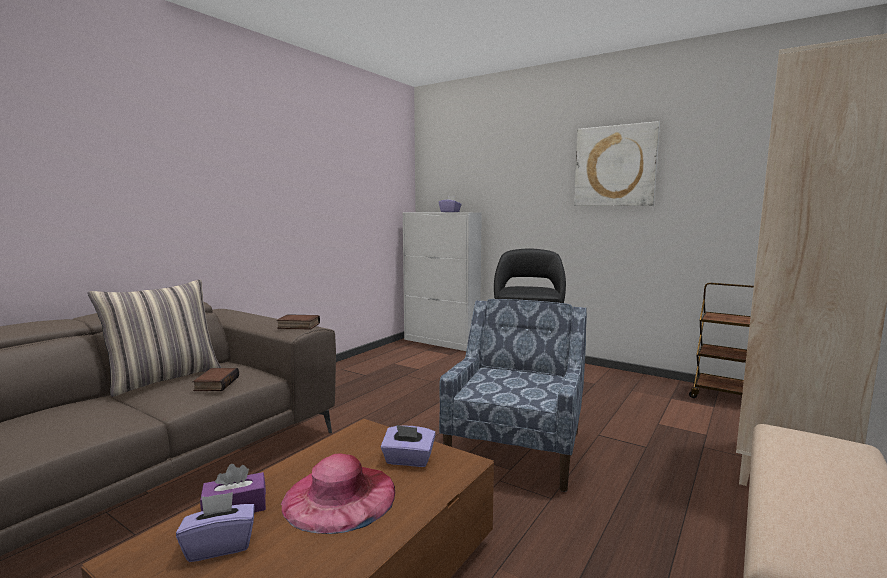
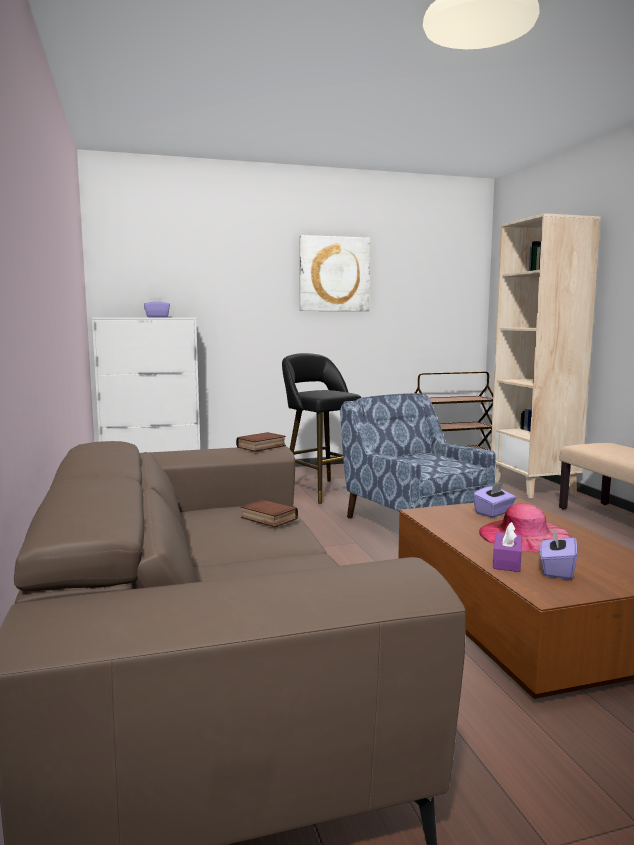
camera: 50 degrees left, 0 degrees up
(164, 378) = (193, 535): pillow -> none

